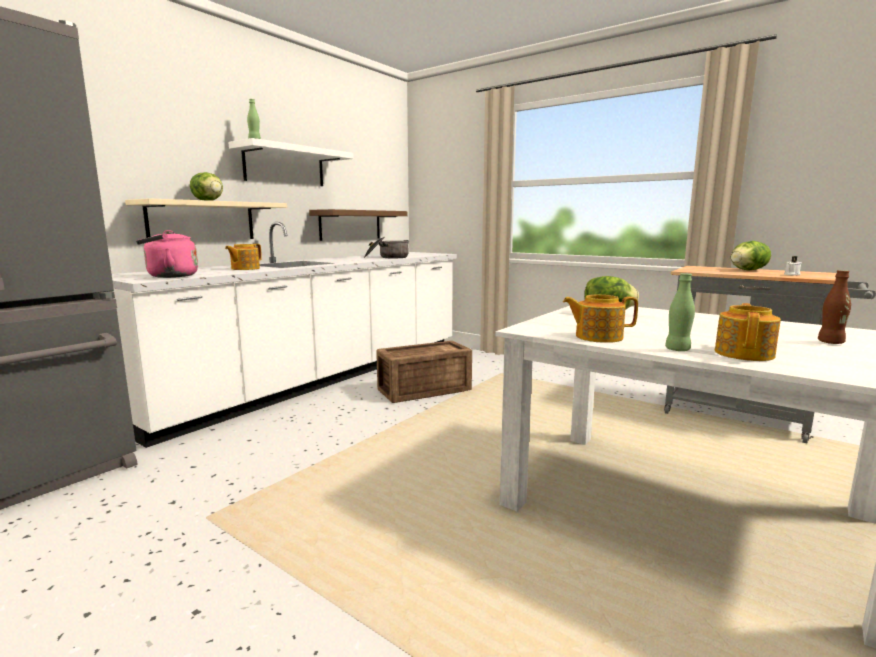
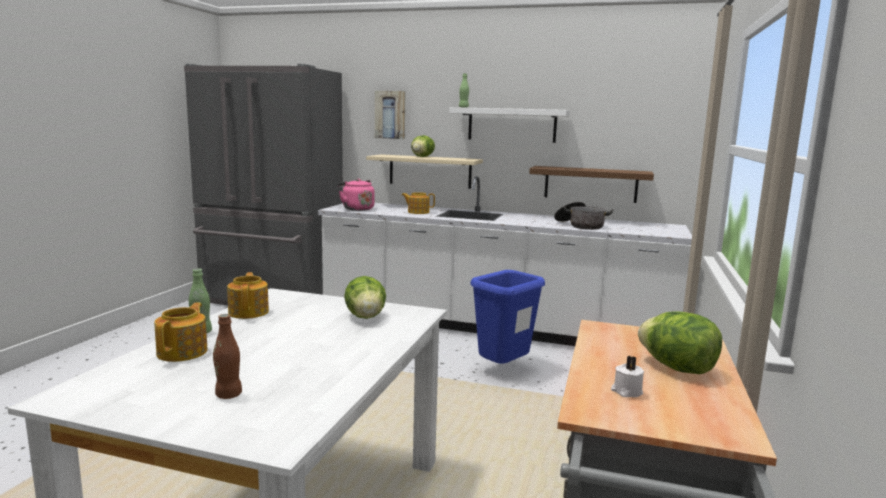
camera: 70 degrees right, 0 degrees up
(134, 141) = (390, 115): none -> picture
(422, 390) = (503, 370): crate -> blue trash can
(744, 354) = (183, 352): teapot -> teapot turned 90 degrees counterclockwise

